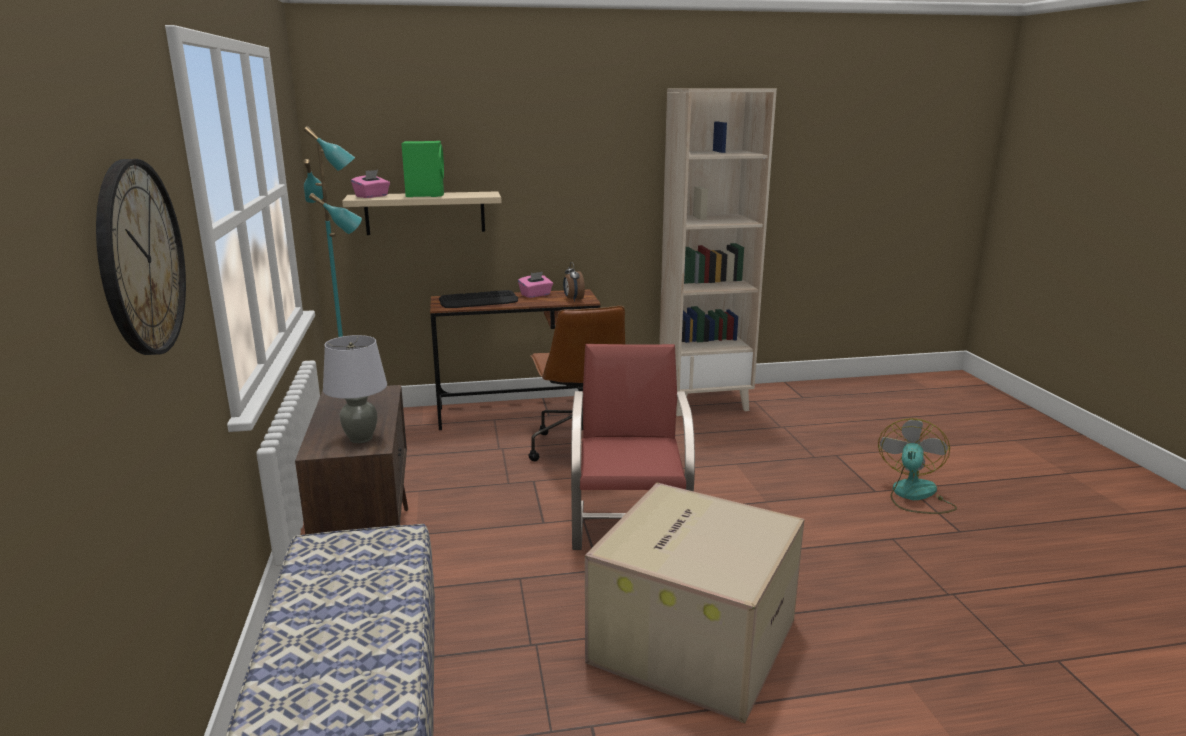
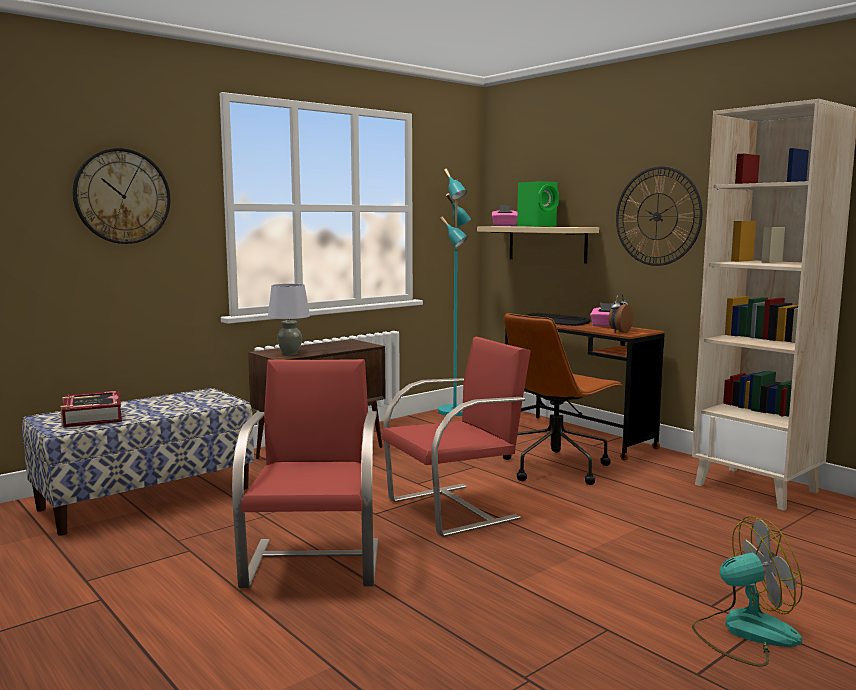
camera: 60 degrees right, 10 degrees down
(335, 667) = (92, 417): none -> book
(568, 178) = (657, 216): none -> wall clock
(692, 638) = (314, 562): cardboard box -> red chair

